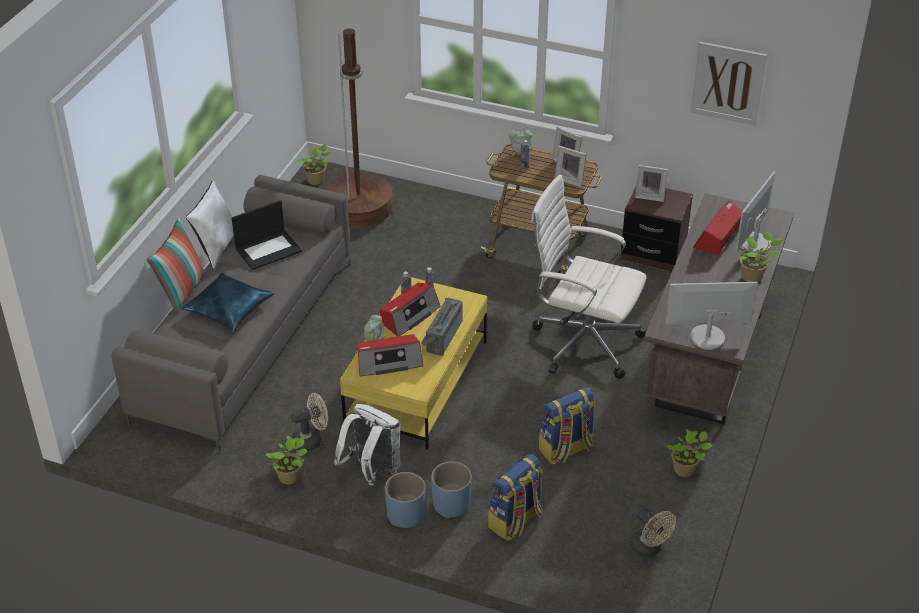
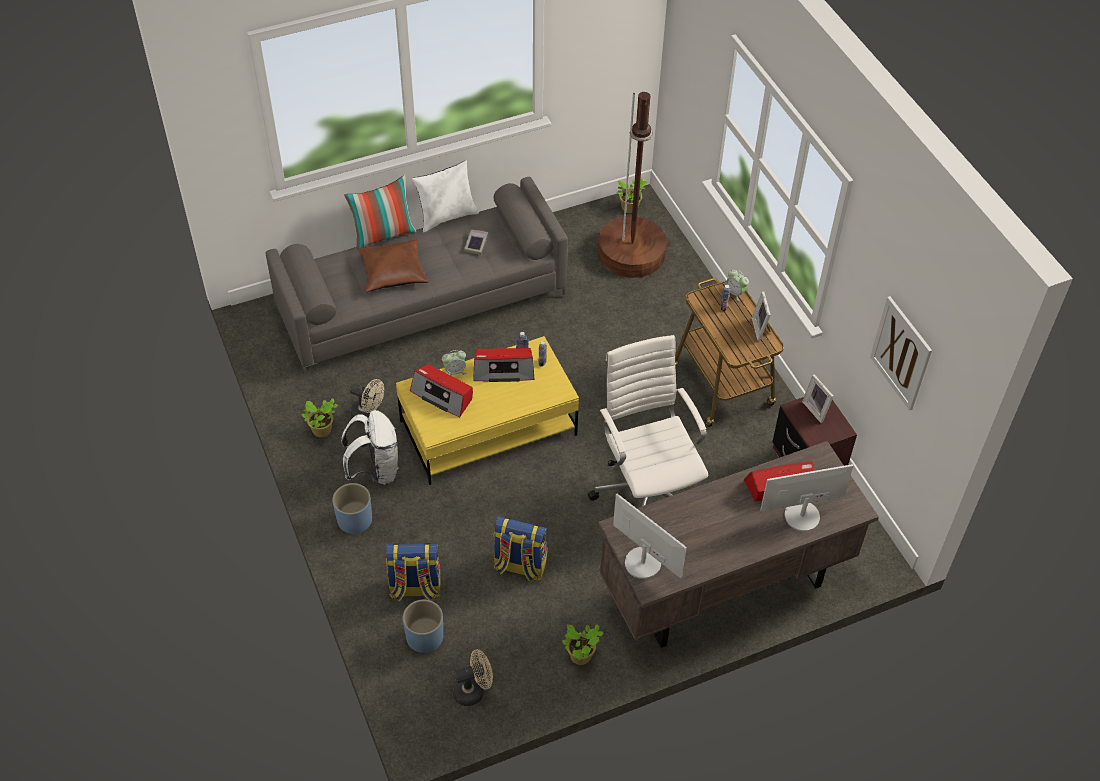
camera: 45 degrees right, 10 degrees up
(229, 308) = (393, 272): blue pillow -> brown pillow
(268, 249) = (476, 243): laptop -> book
(441, 336) = (503, 404): radio -> none
(451, 504) = (391, 538): blue planter -> blue planter (424, 637)
(570, 180) = (740, 346): picture frame -> none
(649, 549) = (473, 690): beige fan -> beige fan turned 120 degrees counterclockwise
(753, 277) = (756, 543): potted plant -> none

